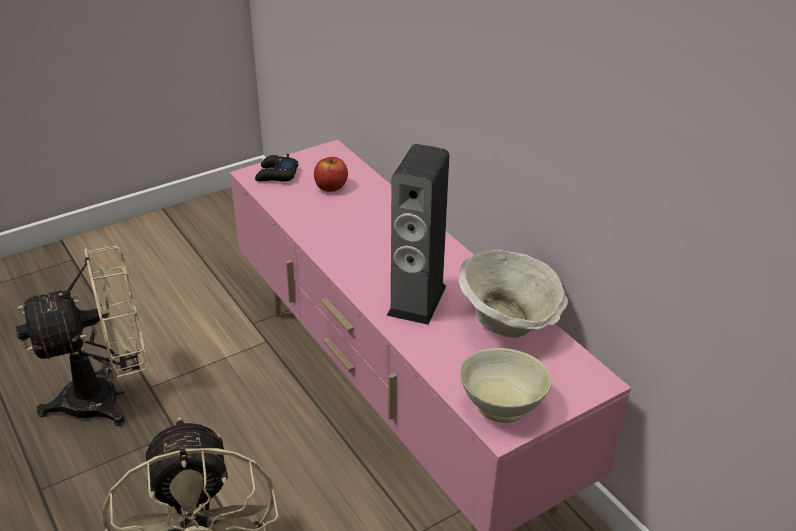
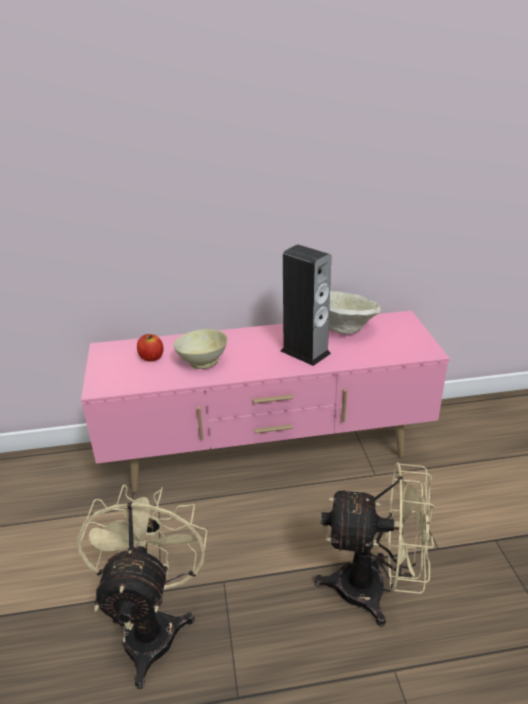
camera: 65 degrees left, 5 degrees down
(276, 175) = (110, 377): black game controller -> none
(503, 406) = (411, 347): beige bowl -> beige bowl (203, 362)

